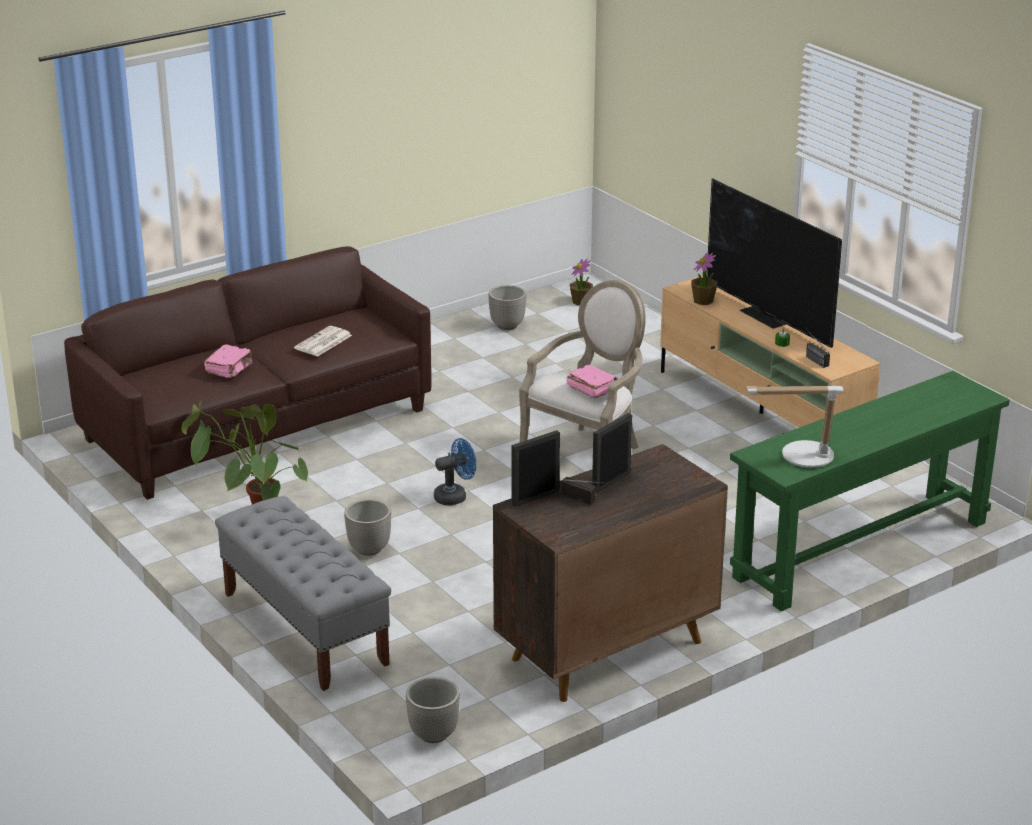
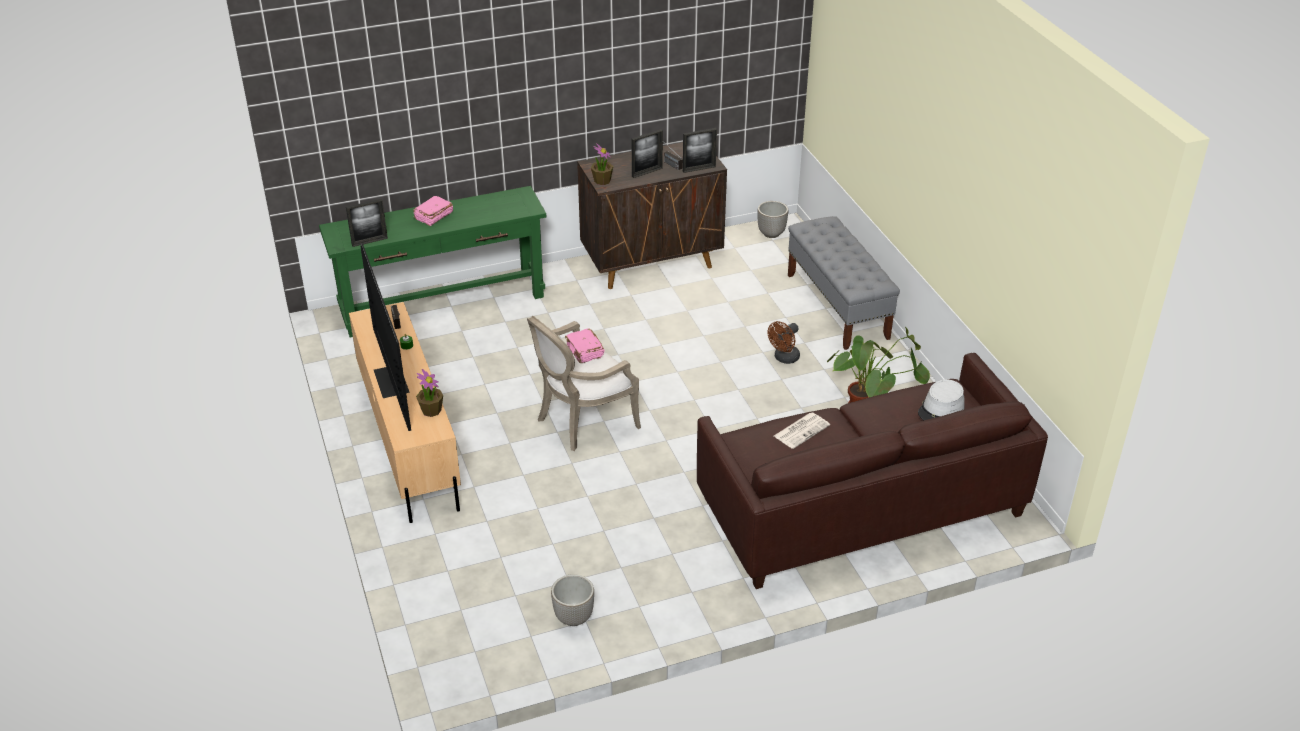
camera: 165 degrees left, 10 degrees up
(172, 377) = (941, 409): none -> grey hat
(229, 369) = (890, 411): pink book -> pink book (433, 216)
(368, 549) = (784, 358): planter -> brown fan
(455, 496) = (706, 395): blue fan -> none
(581, 301) = (471, 648): potted plant -> potted plant (602, 181)
(800, 456) = (503, 203): table lamp -> none
(921, 388) = (369, 241): none -> picture frame

